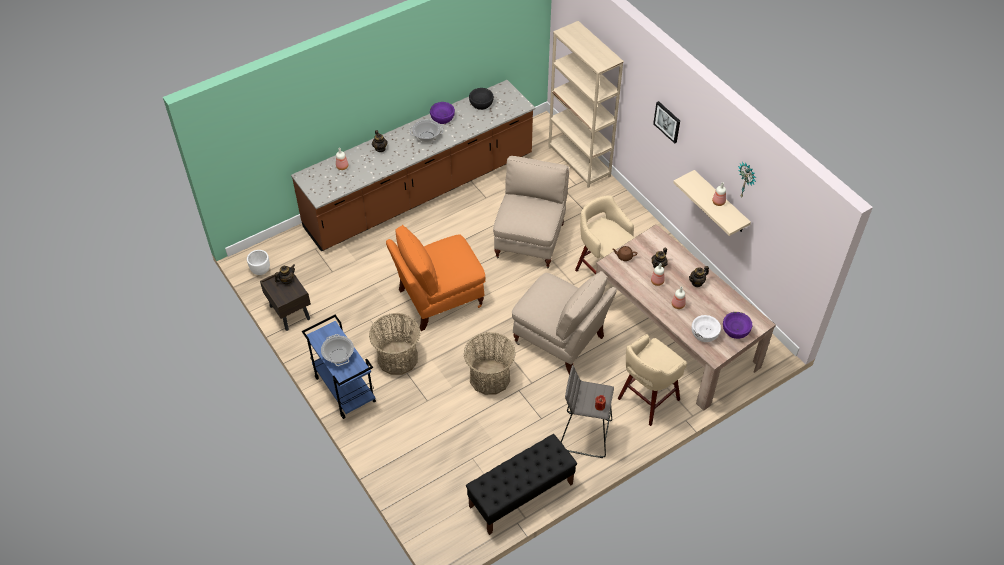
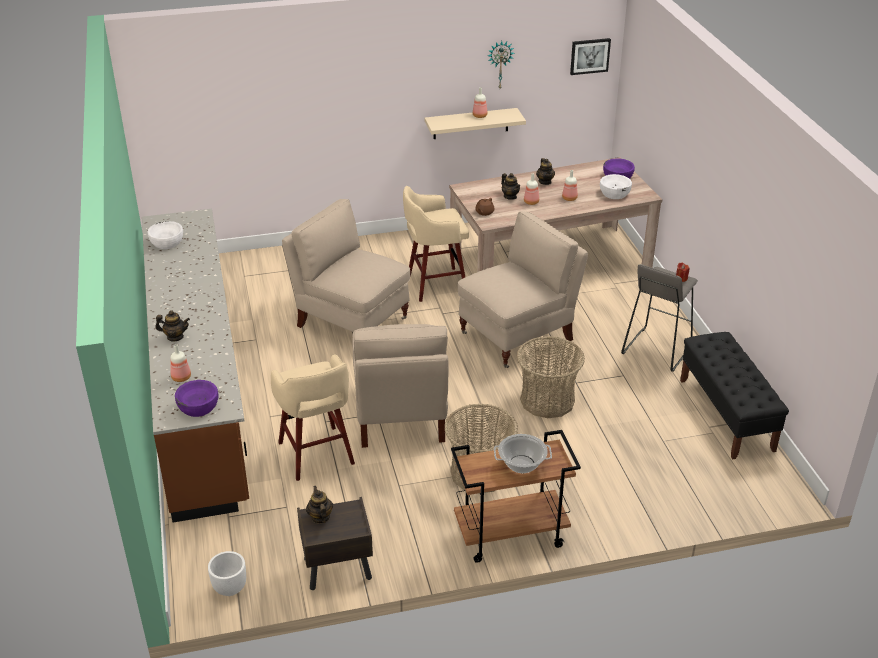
camera: 70 degrees left, 15 degrees down
(344, 389) = (510, 536): blue cart -> brown cart
(427, 137) = (189, 295): cooking pot -> none
(439, 299) = (400, 415): orange chair -> beige chair
(442, 118) = (164, 276): purple bowl -> purple bowl (198, 407)
(481, 103) = (167, 242): black bowl -> white bowl
(579, 162) = (255, 259): beige bookcase -> none
(647, 400) = (625, 299): beige stool -> beige stool (316, 455)
(667, 121) = (369, 93): picture -> picture (589, 56)

